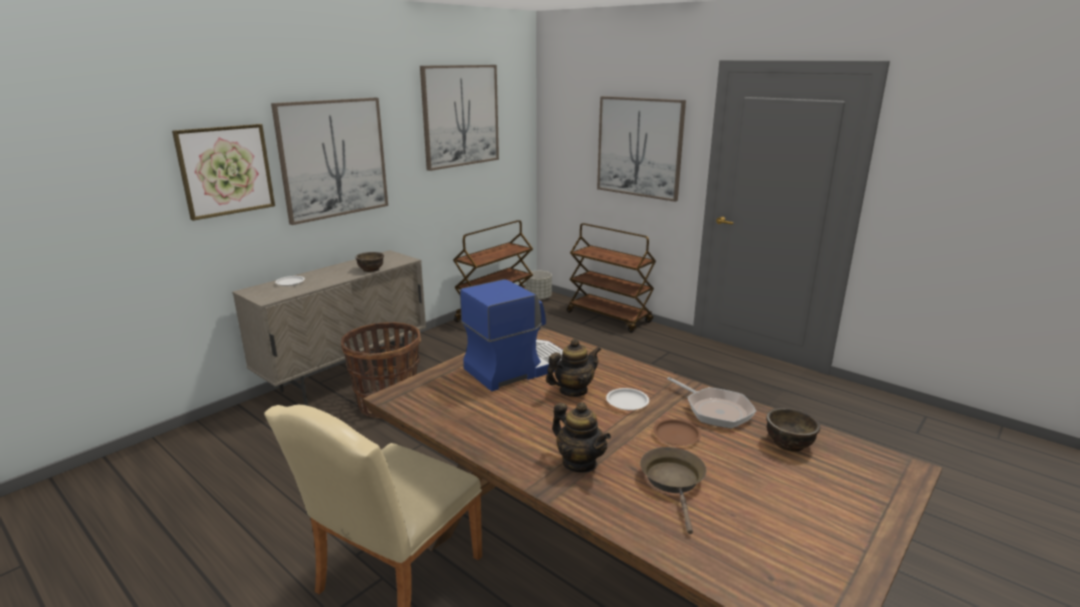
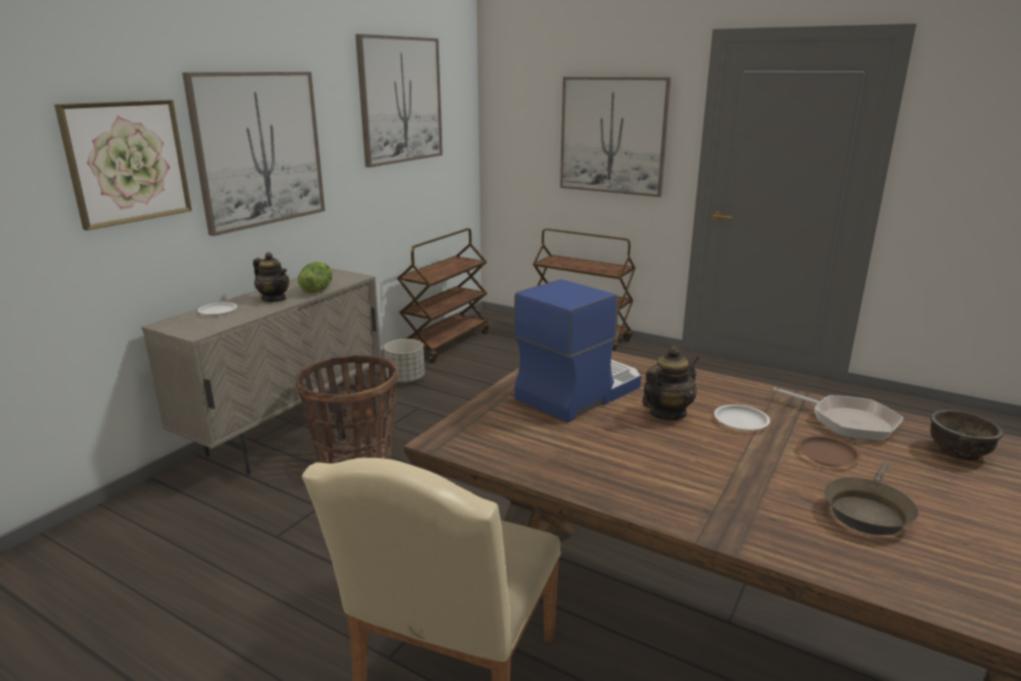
camera: 10 degrees left, 0 degrees up
(370, 269) = (317, 290): brown bowl -> lettuce
(538, 298) = (489, 321): grey planter -> grey planter (406, 379)
(579, 463) = (738, 500): teapot -> teapot (274, 299)
(673, 482) = (867, 511): brown frying pan -> brown frying pan turned 135 degrees counterclockwise

